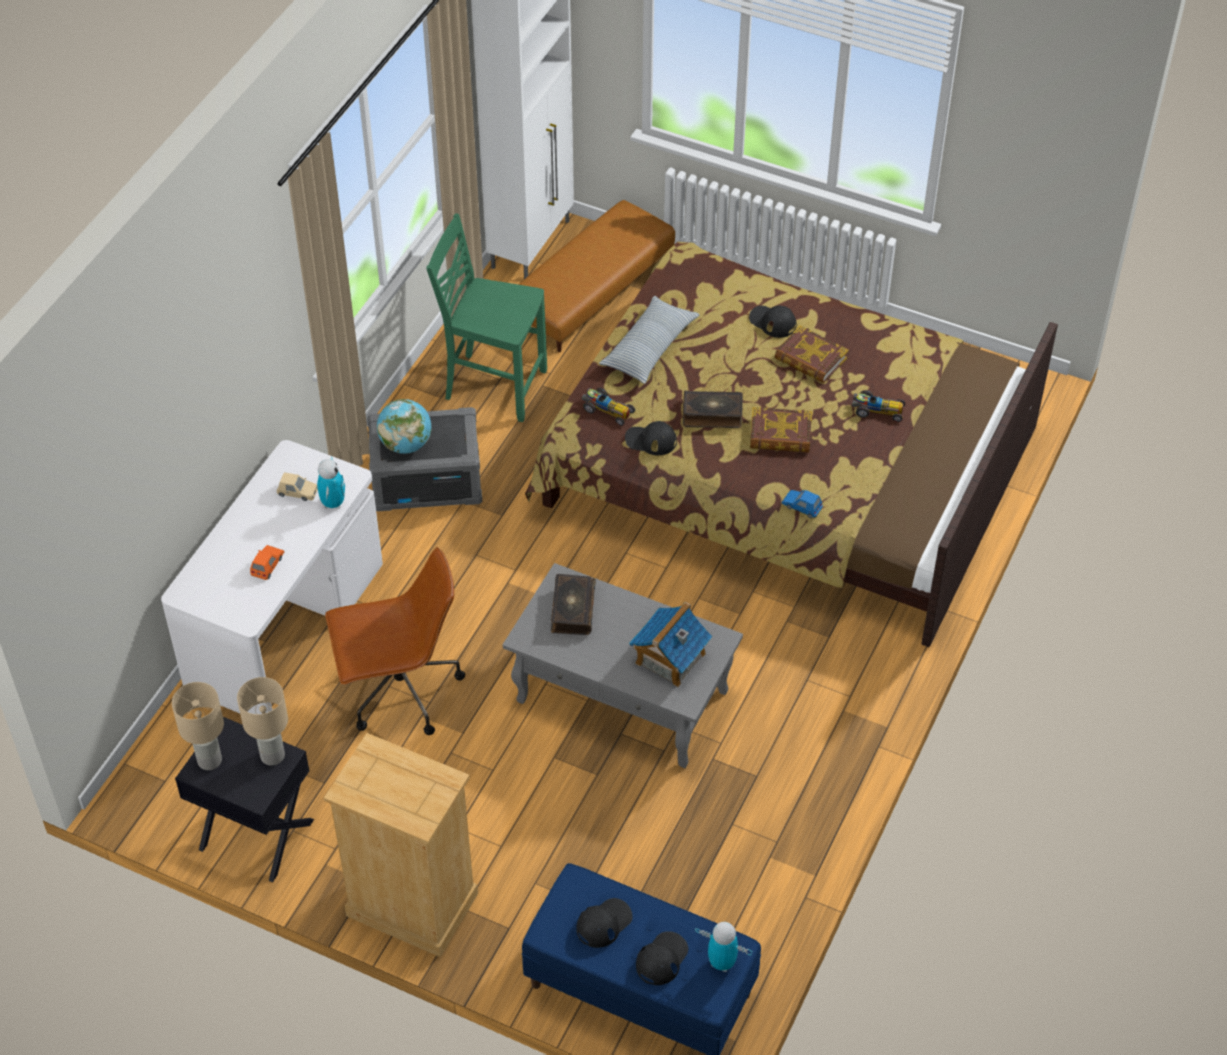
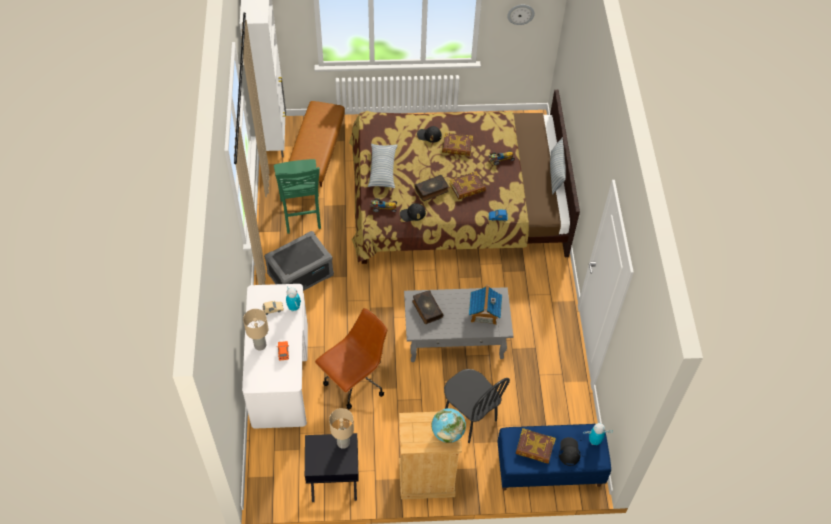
camera: 30 degrees left, 5 degrees up
(209, 760) = (315, 459): beige table lamp -> beige table lamp (260, 345)
(406, 444) = (292, 262): globe -> globe (447, 432)
(493, 385) = (301, 215): green chair -> green chair turned 90 degrees counterclockwise
(555, 840) = (469, 418): none -> black chair
(604, 923) = (534, 448): black cap -> book
(968, 475) = (556, 173): none -> pillow
(1025, 148) = (520, 14): none -> wall clock

